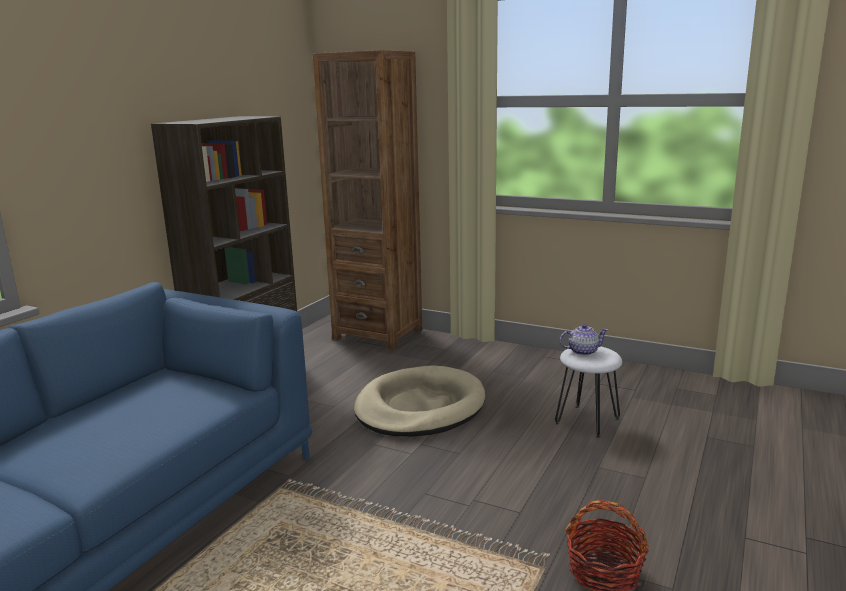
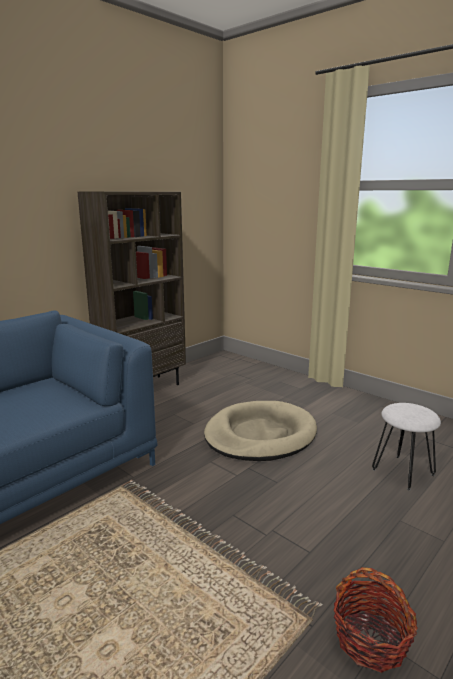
camera: 15 degrees right, 0 degrees up
(378, 334) = (252, 370): brown bookcase -> none
(582, 351) = (403, 409): teapot -> none

